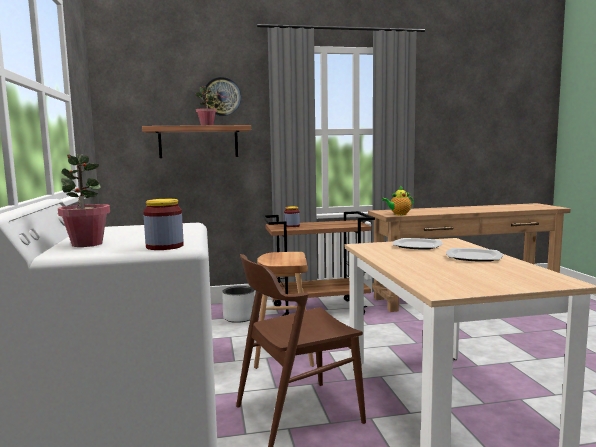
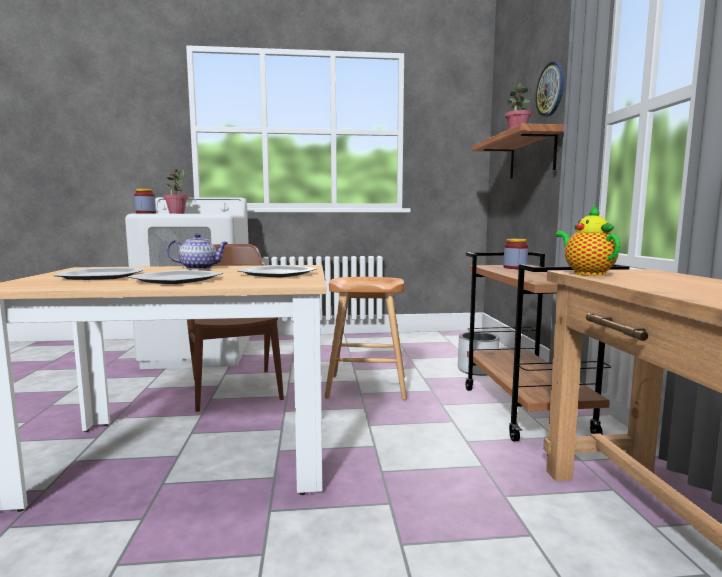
camera: 95 degrees right, 0 degrees up
(401, 262) = (200, 268): none -> teapot
(485, 273) = (102, 276): none -> plate

